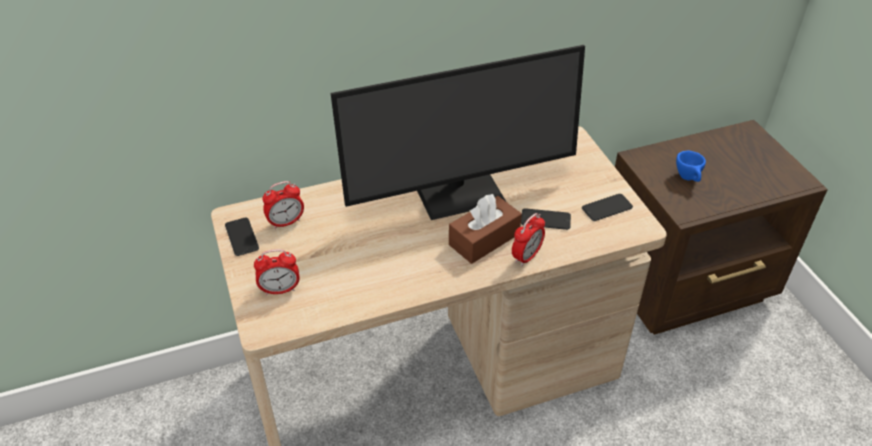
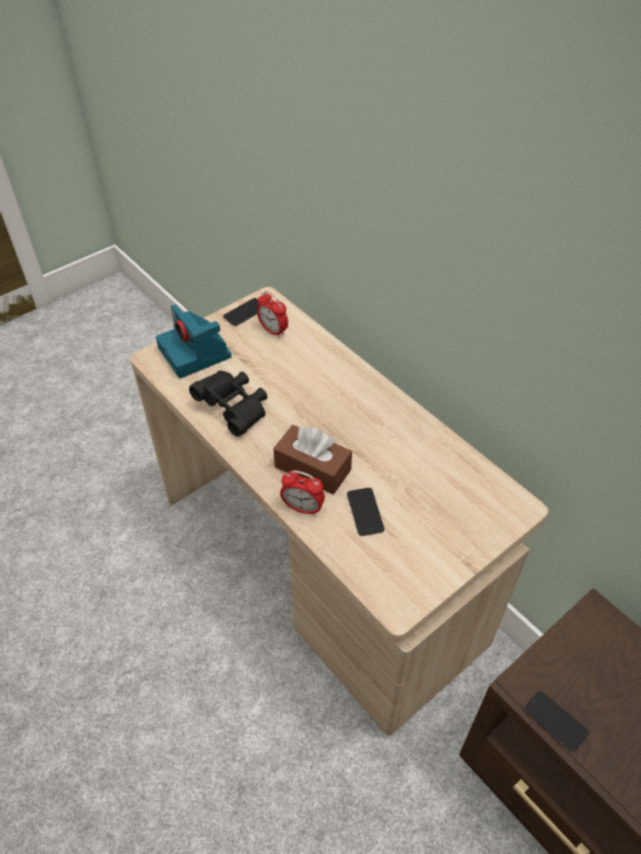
camera: 70 degrees right, 5 degrees up
(280, 290) = (196, 353): alarm clock -> camera
(382, 276) = (234, 409): none -> black binoculars
(457, 188) = (376, 428): monitor -> none
(607, 208) = (413, 565): phone -> phone (555, 721)
(689, 178) = (593, 681): blue cup -> none

